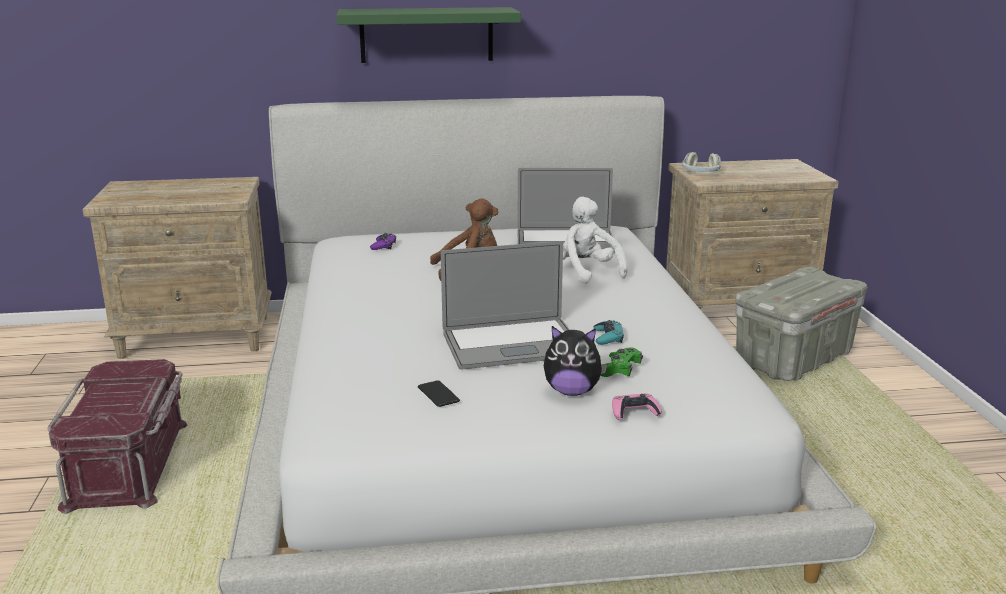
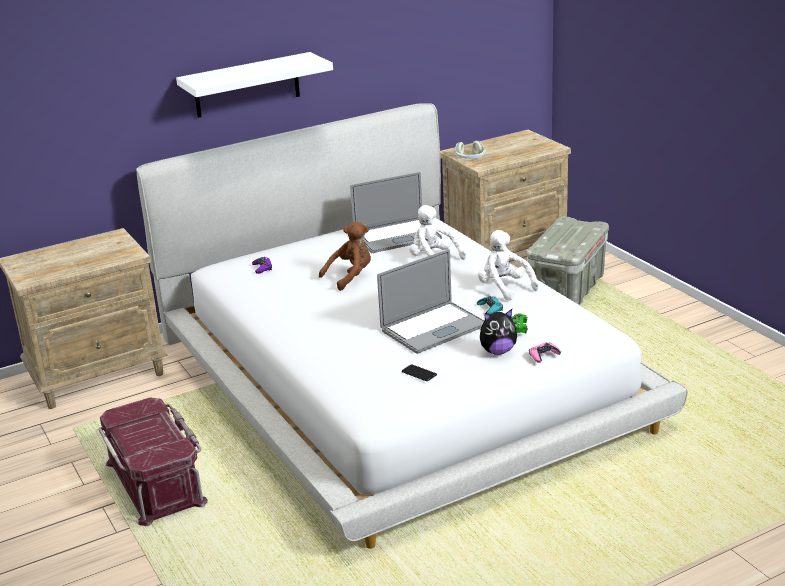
camera: 20 degrees left, 5 degrees up
(426, 35) = (247, 85): green shelf -> white shelf
(649, 318) = (504, 288): none -> white plush toy

